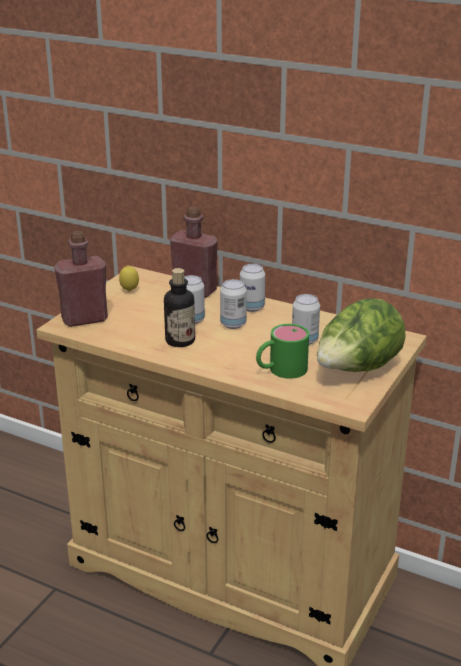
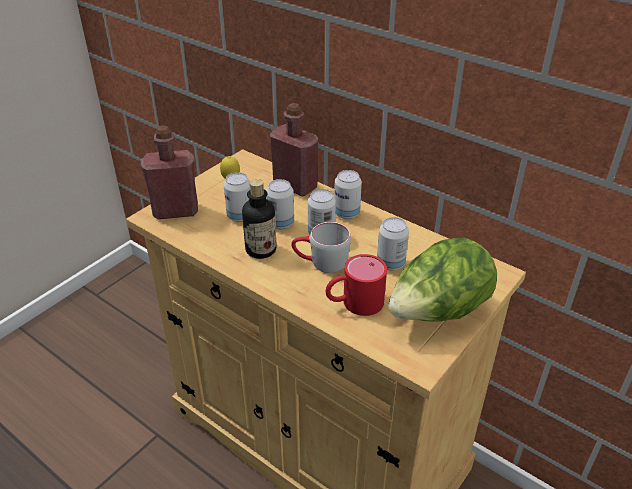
camera: 10 degrees right, 10 degrees up
(150, 318) = (240, 216): none -> can
(240, 345) = (320, 262): none -> grey mug
(280, 370) = (354, 303): green mug -> red mug

